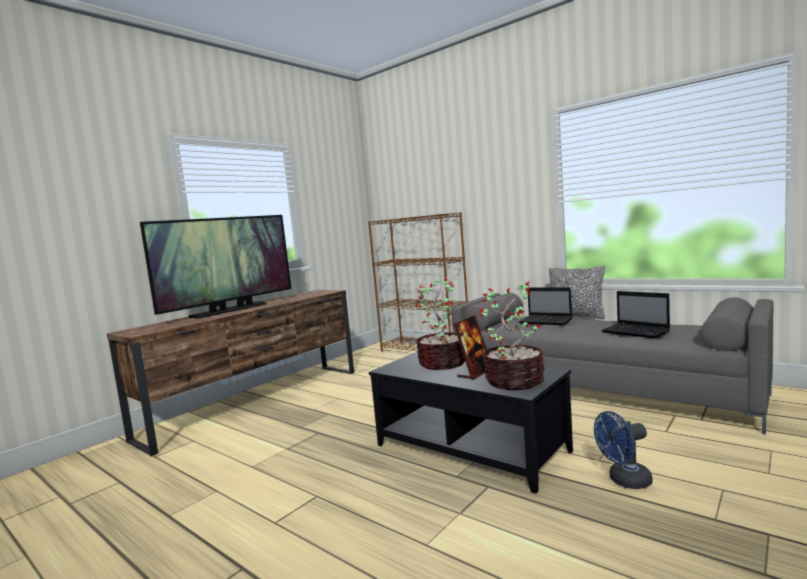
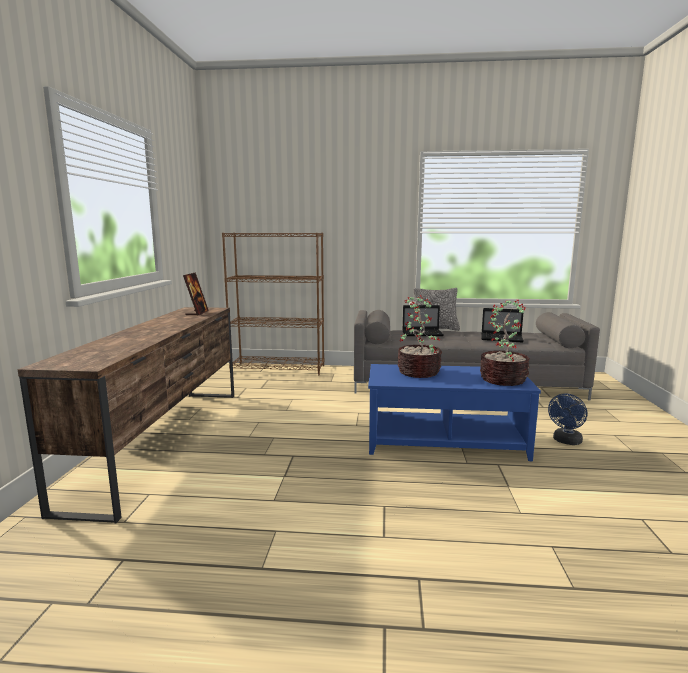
camera: 35 degrees left, 5 degrees up
(231, 310) = (141, 332): television -> none
(471, 447) = (444, 440): black coffee table -> blue coffee table
(475, 373) = (461, 376): picture frame -> picture frame (197, 313)

